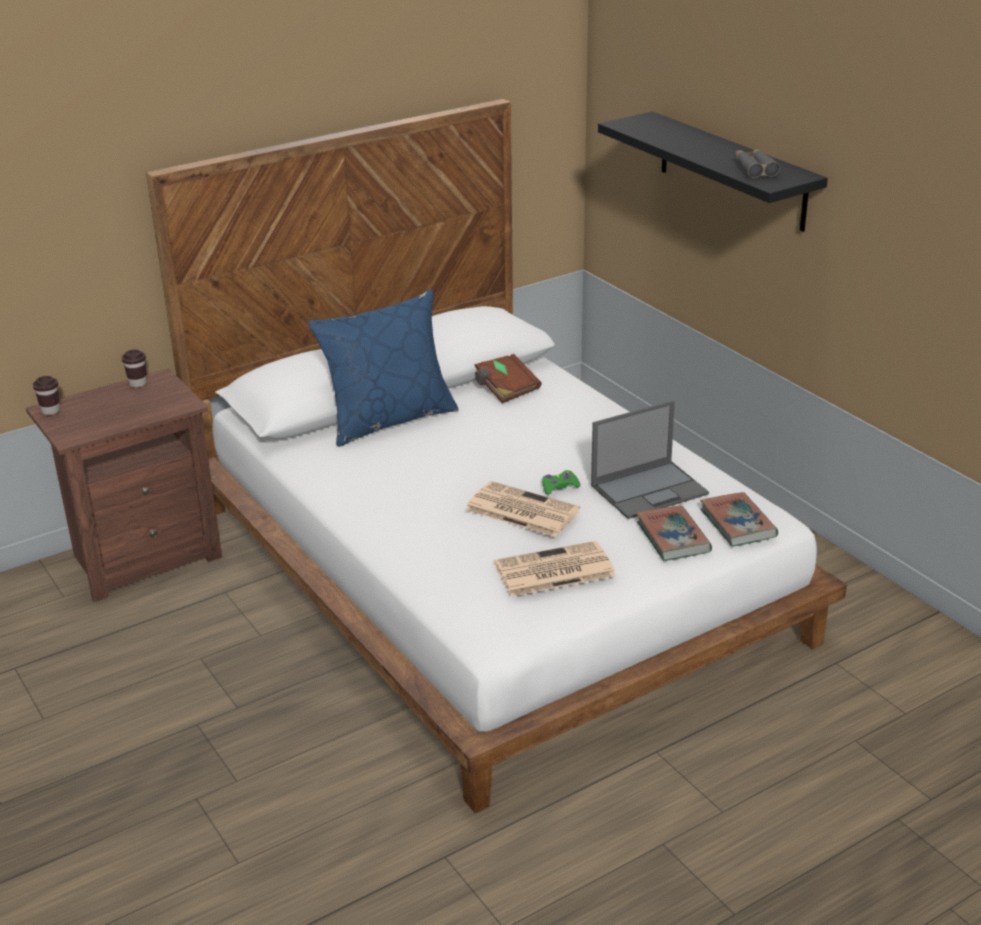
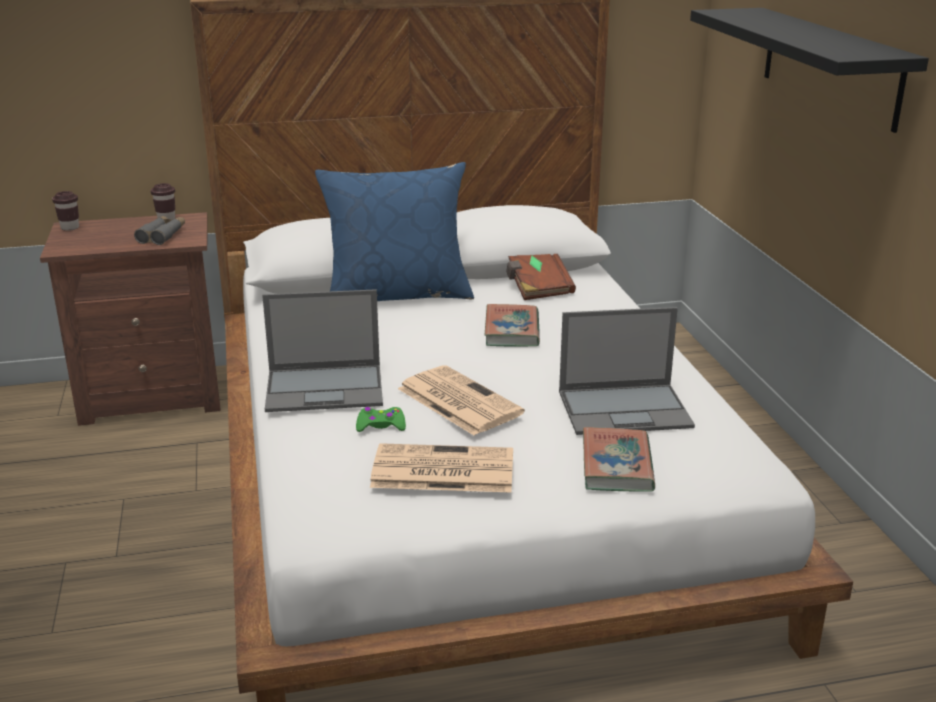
camera: 20 degrees right, 5 degrees down
(405, 522) = (326, 388): none -> laptop
(559, 486) = (523, 387): green game controller -> green game controller (381, 425)
(737, 524) = (710, 467): book -> book (512, 331)
(754, 169) = (838, 45): grey binoculars -> grey binoculars (162, 235)

